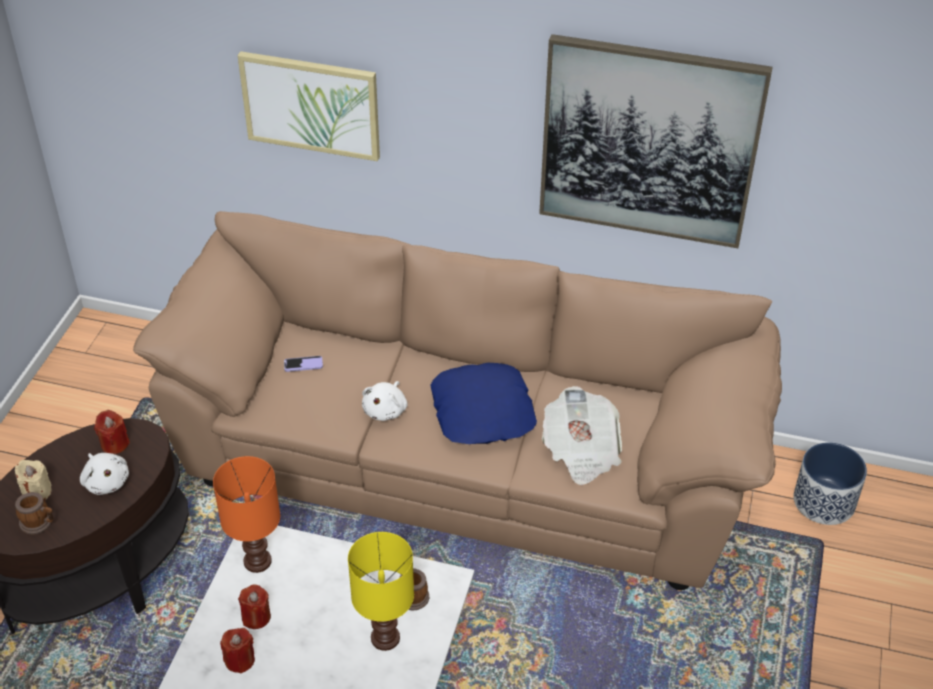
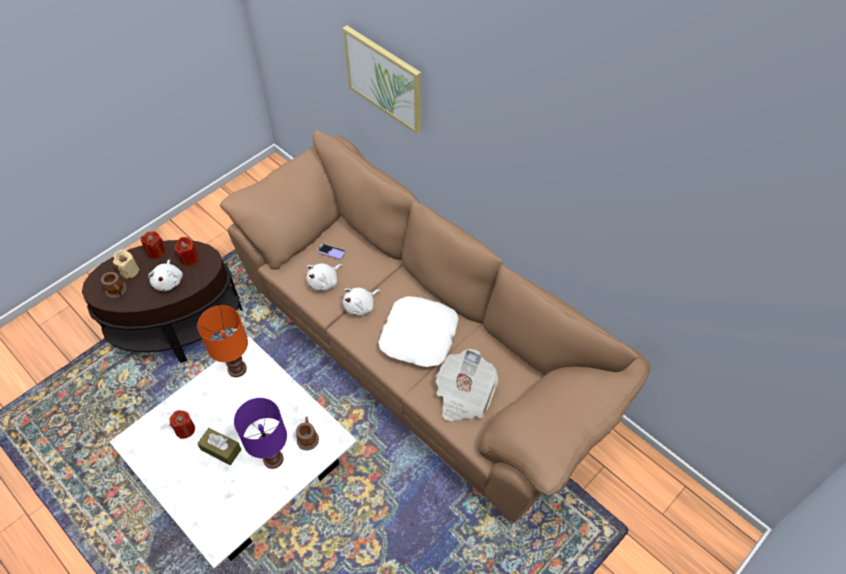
camera: 30 degrees right, 10 degrees up
(256, 617) = (212, 406): red candle -> red candle (156, 251)
(307, 659) = (221, 449): none -> brown tissue box
(320, 401) = (324, 282): none -> white plush toy
(385, 637) = (274, 458): yellow table lamp -> purple table lamp
(483, 412) = (419, 336): blue pillow -> white pillow
(649, 142) = (588, 199): picture -> none
(823, 502) = (649, 501): planter -> none

